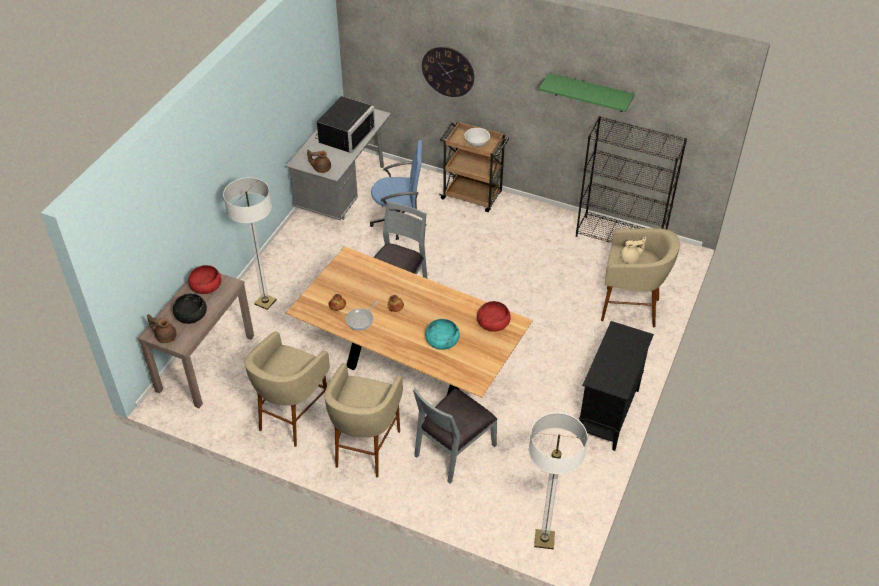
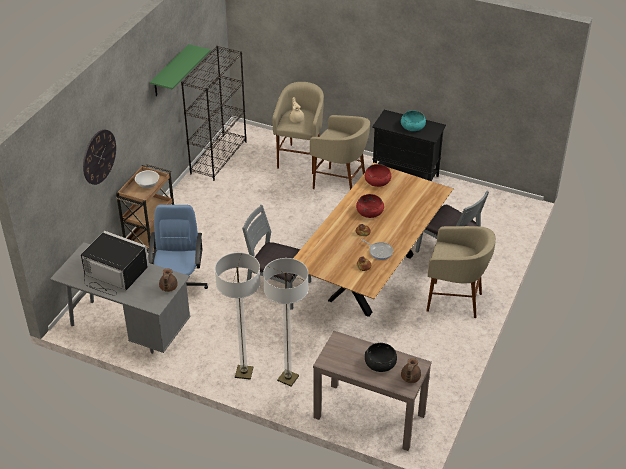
camera: 90 degrees left, 5 degrees down
(206, 286) = (341, 357): red bowl -> red bowl (369, 211)
(293, 417) = (428, 347): beige stool -> beige stool (340, 184)
(442, 340) = (399, 207): turquoise bowl -> turquoise bowl (412, 126)
(544, 540) = (518, 211): floor lamp -> floor lamp (244, 373)

